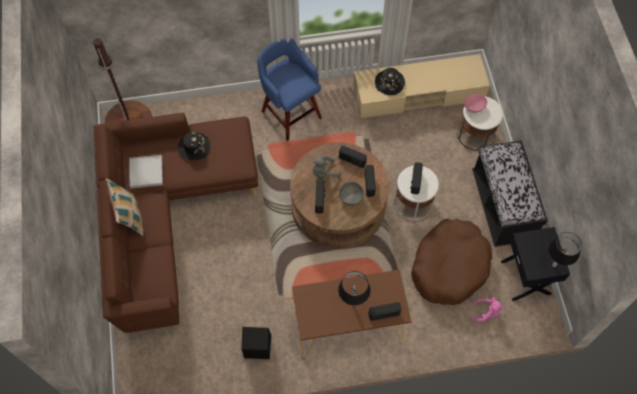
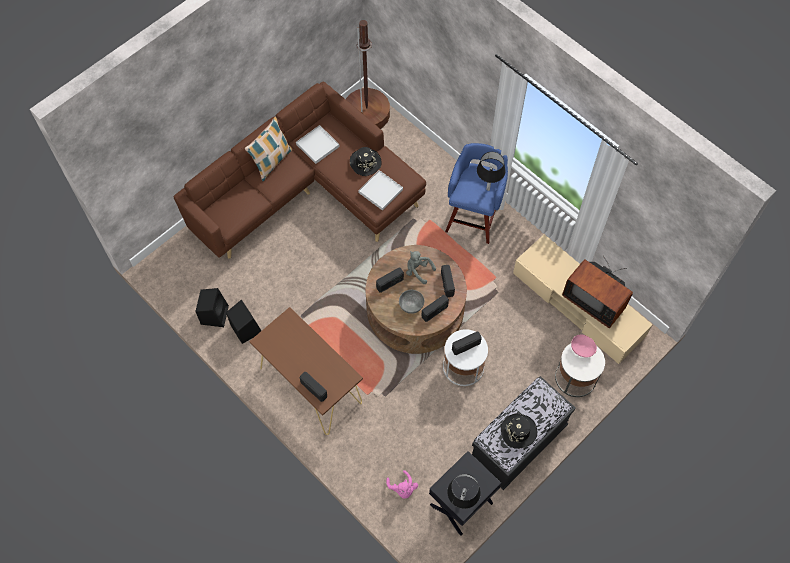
camera: 55 degrees right, 0 degrees up
(223, 365) = (214, 314): none -> black speaker
(231, 153) = (380, 191): none -> white tray
(352, 303) = (307, 360): black table lamp -> black table lamp (488, 189)
(389, 83) = (556, 269): black hat -> black hat (518, 431)
(434, 75) = (595, 299): none -> television
(449, 266) = (424, 432): brown dog bed -> none

